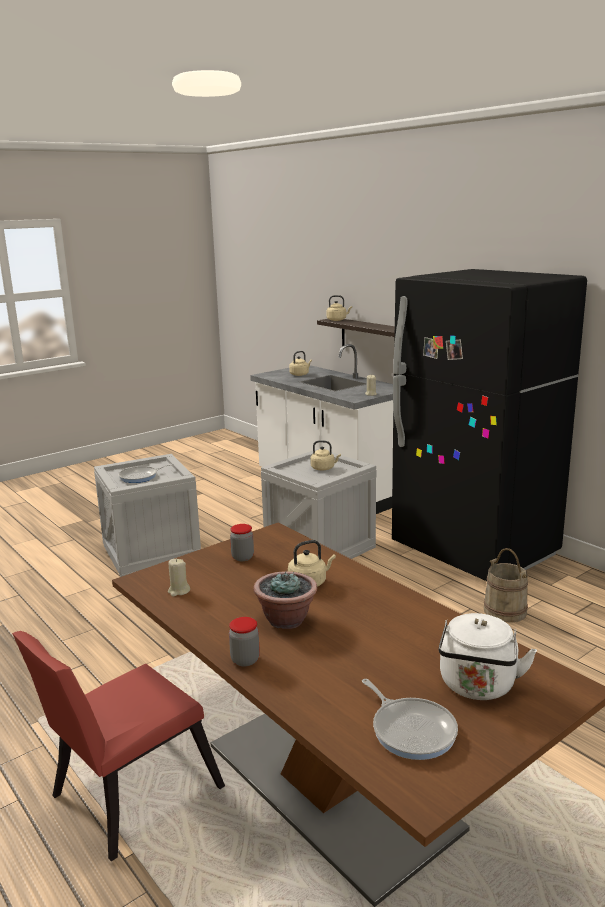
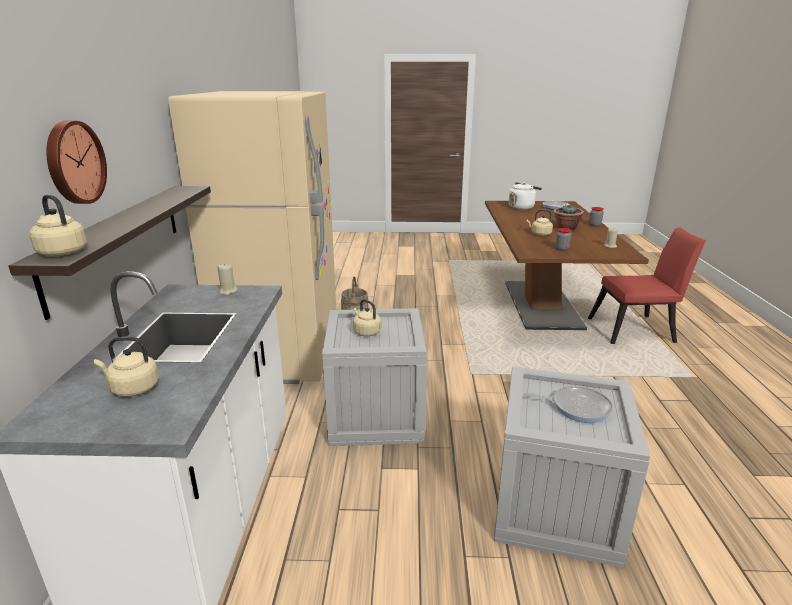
camera: 140 degrees left, 5 degrees up
(375, 290) = (73, 162): none -> wall clock
(474, 551) = (282, 355): black fridge -> beige fridge

